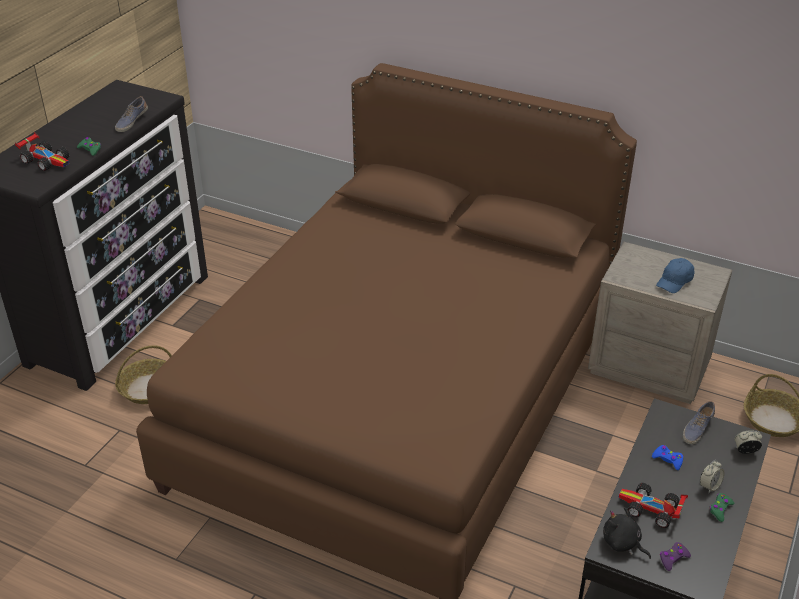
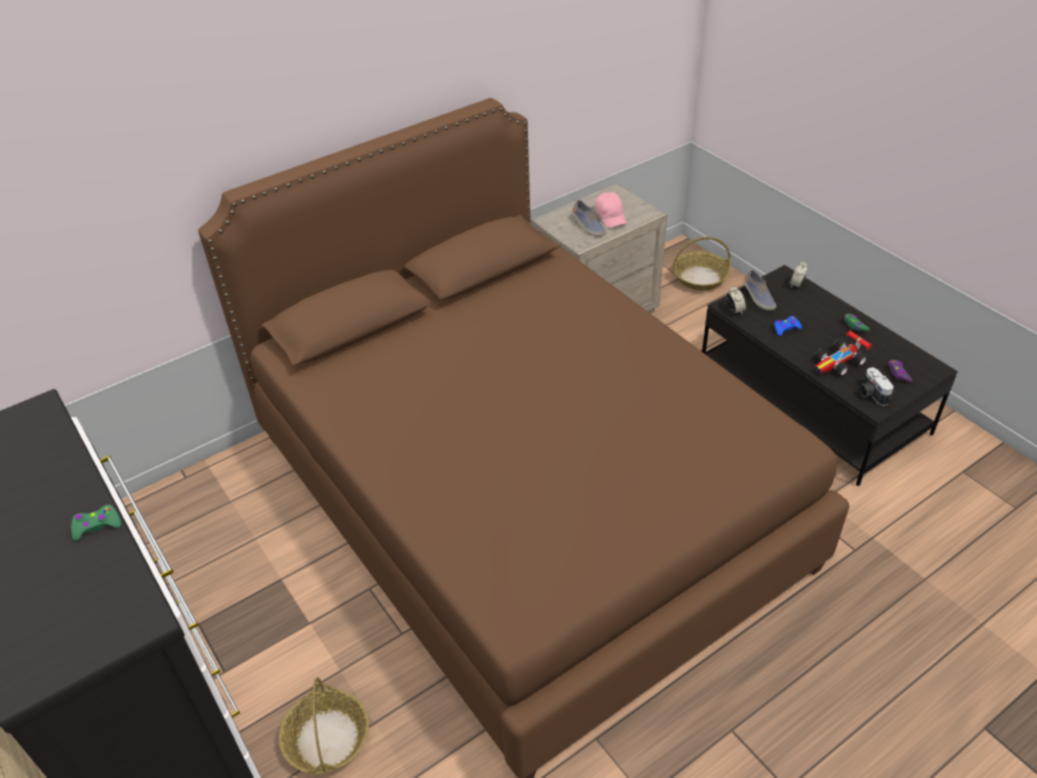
camera: 60 degrees left, 5 degrees up
(47, 160) = (72, 589): toy car -> none
(131, 122) = (66, 460): shoe -> shoe (588, 226)
(622, 543) = (871, 394): black plush toy -> camera
(674, 281) = (611, 216): blue cap -> pink cap
(709, 486) = (827, 320): alarm clock -> alarm clock (734, 310)

